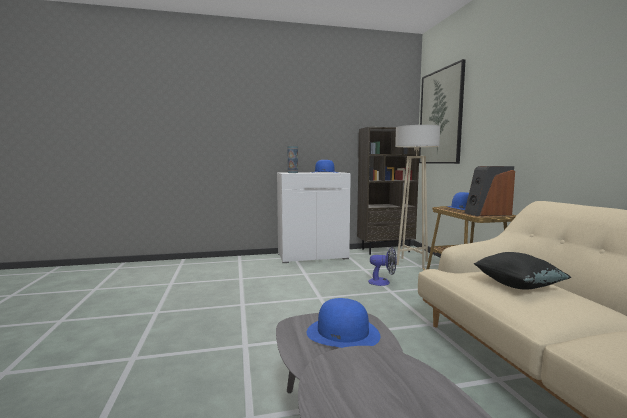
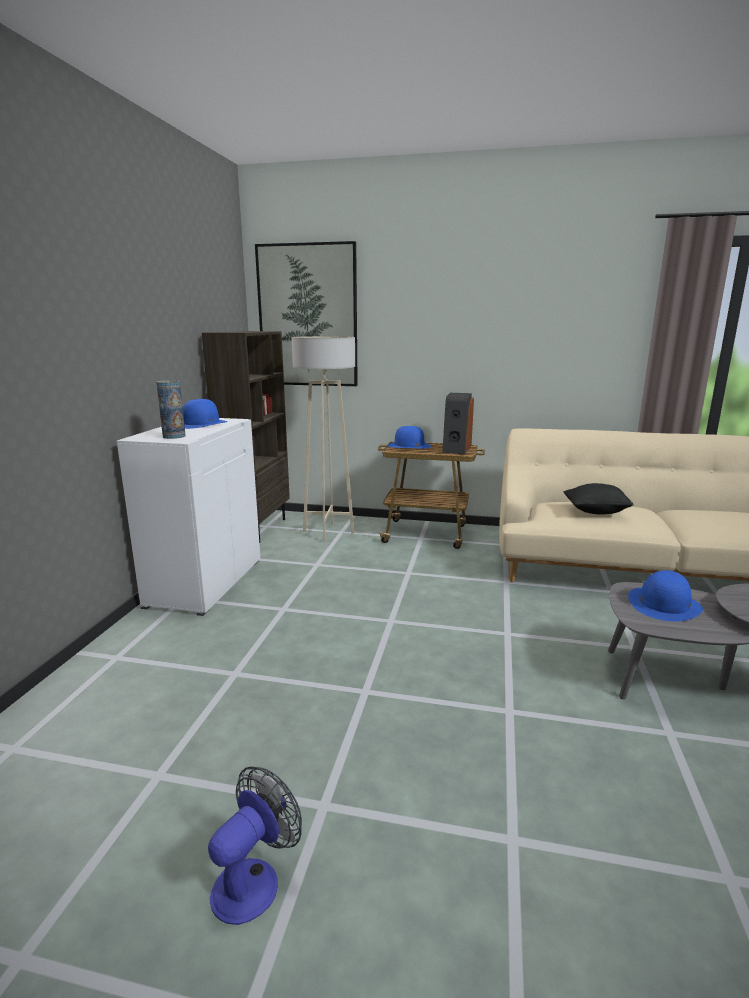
camera: 65 degrees left, 10 degrees up
(383, 282) = (376, 568): fan -> fan (254, 879)

